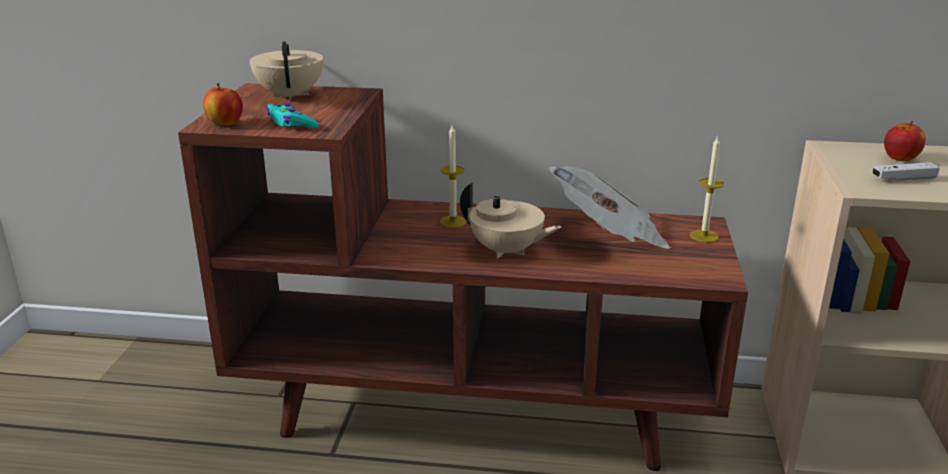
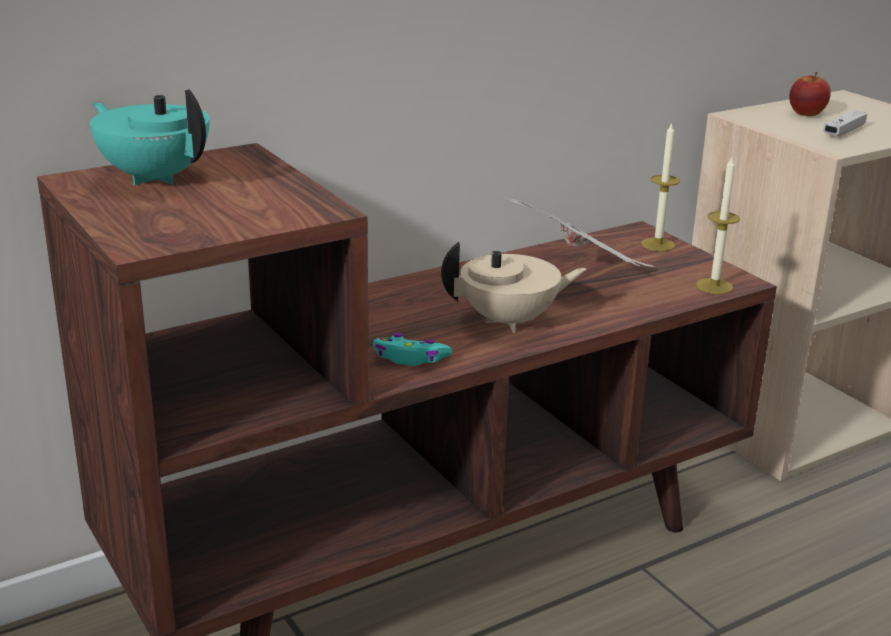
camera: 40 degrees left, 0 degrees up
(225, 123) = (160, 235): apple -> none
(291, 95) = (155, 177): beige teapot -> turquoise teapot
(291, 124) = (255, 213): turquoise game controller -> turquoise game controller (410, 358)
(453, 221) = (394, 308): candle -> candle (714, 286)

